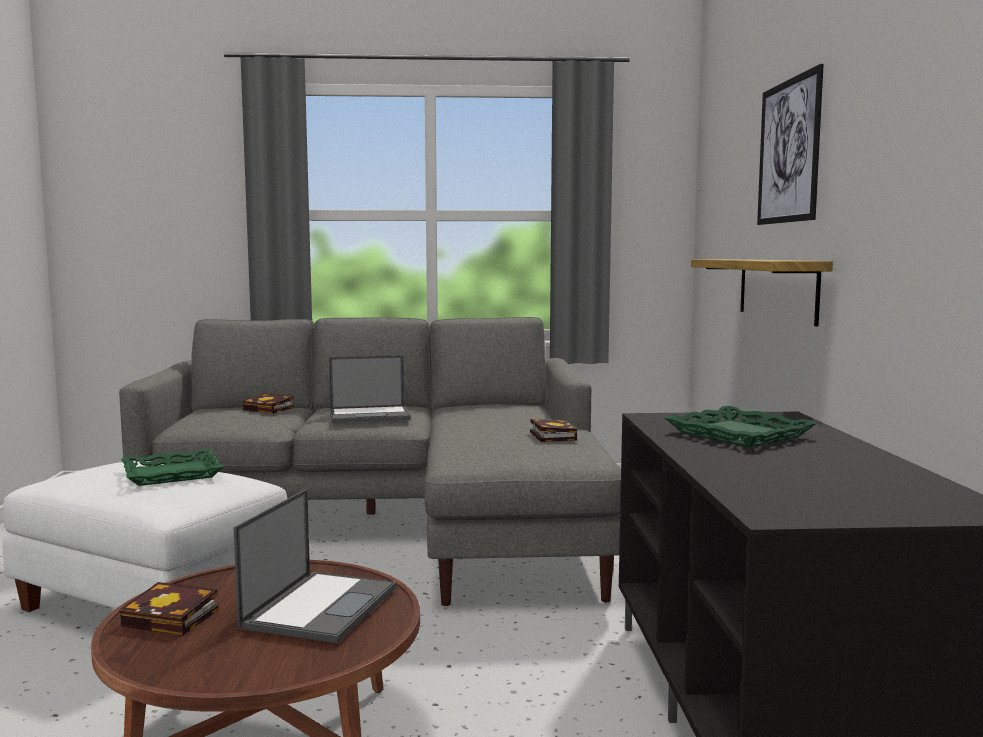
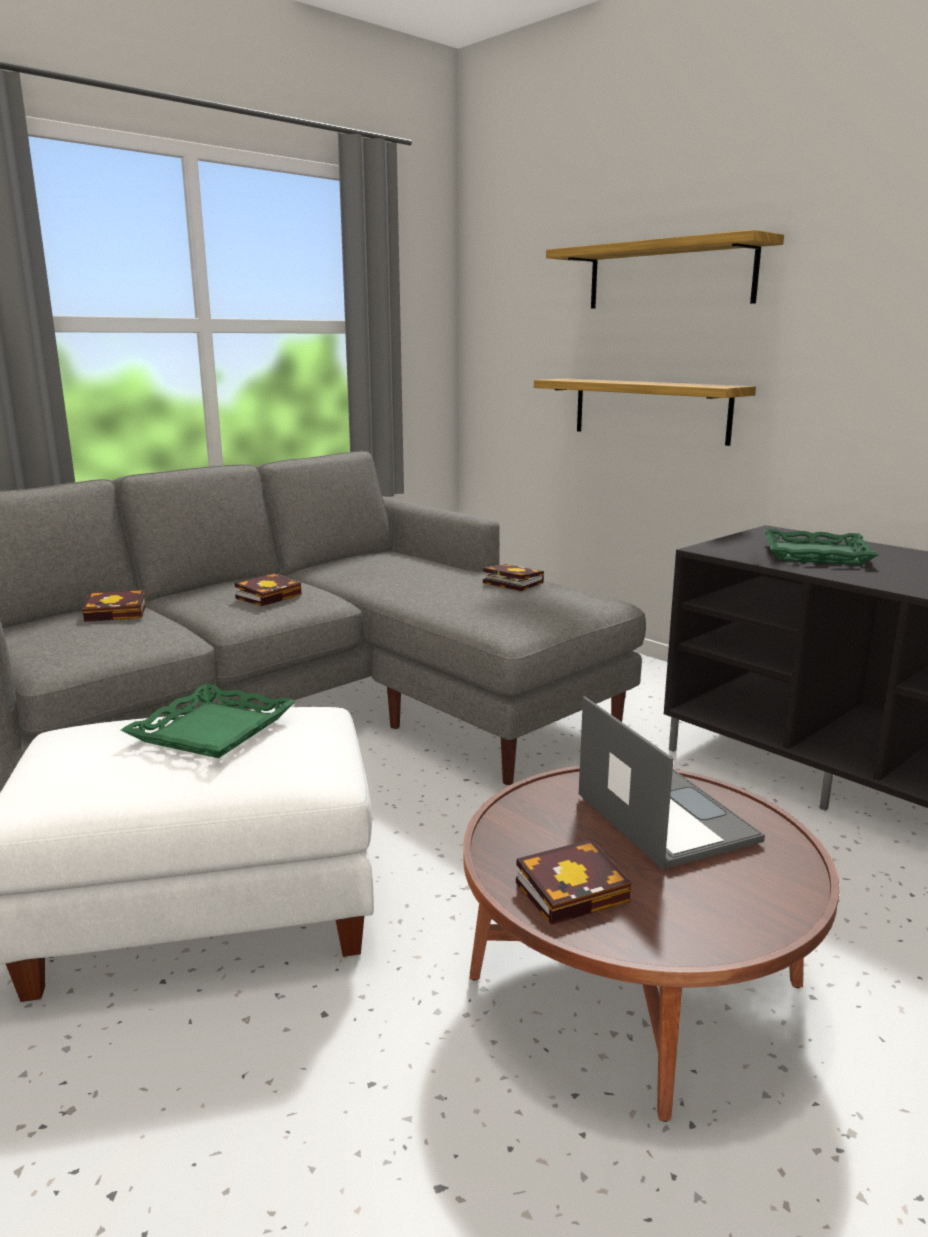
camera: 40 degrees left, 10 degrees up
(370, 415) = (270, 595): laptop -> book
(788, 151) = (669, 275): picture -> shelf

